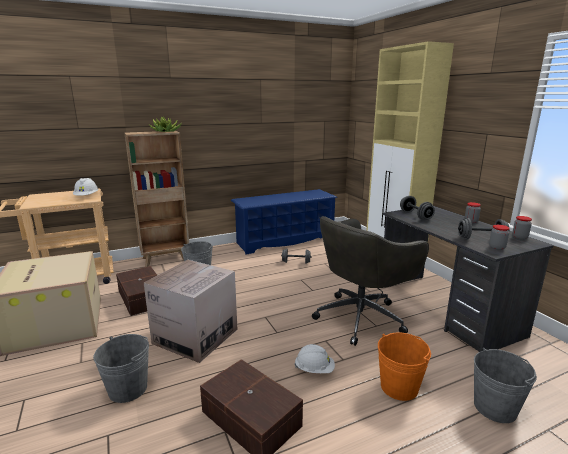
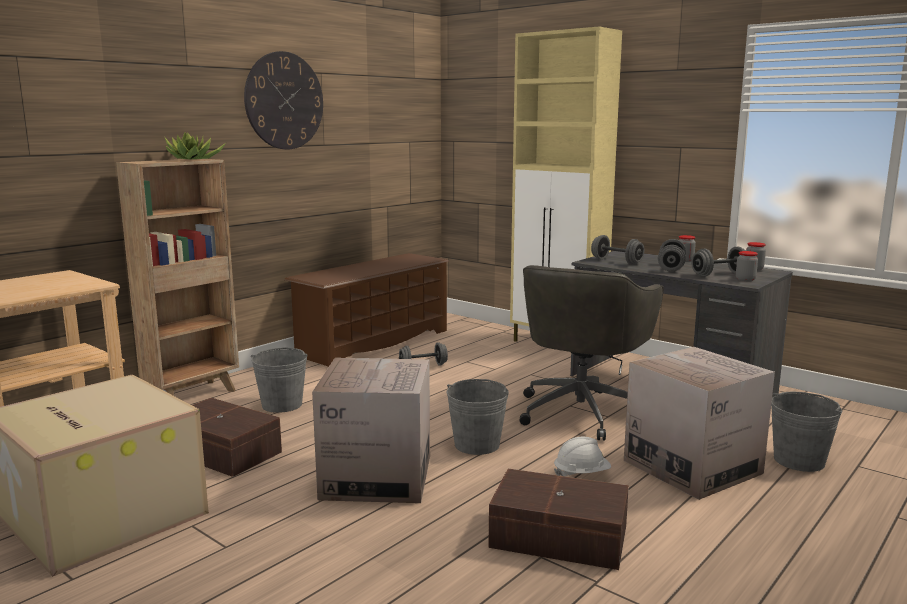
camera: 25 degrees left, 5 degrees down
(87, 197) = (78, 282): white hard hat -> none
(128, 389) = (350, 554): grey bucket -> grey bucket (477, 445)
(233, 97) = (284, 101): none -> wall clock
(284, 241) = (373, 342): blue shoe rack -> brown shoe rack
(399, 387) = (692, 467): orange bucket -> cardboard box
(450, 227) = (671, 267): none -> grey dumbbell

